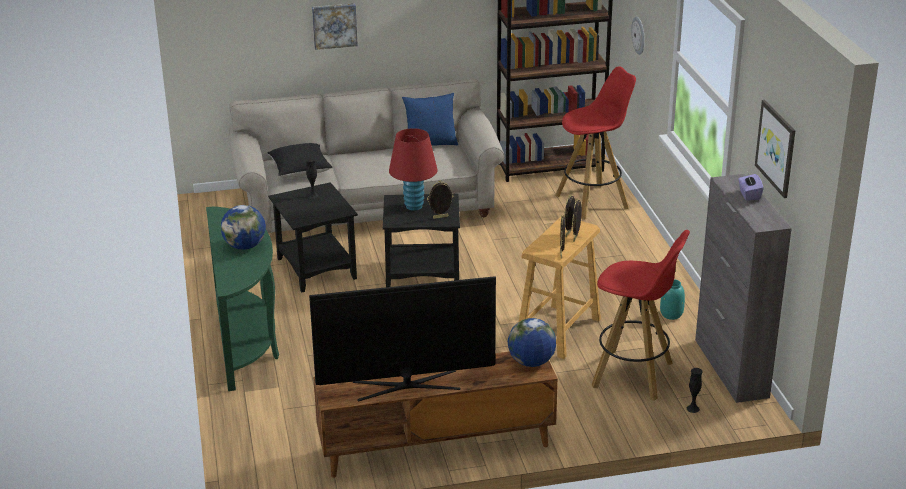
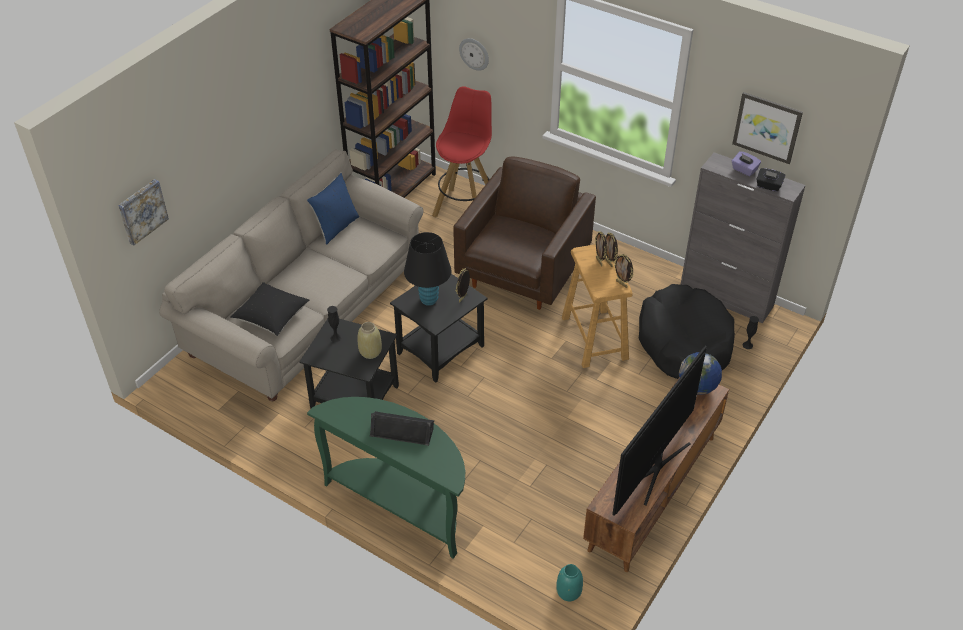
camera: 45 degrees left, 15 degrees up
(245, 246) = (402, 430): globe -> black speaker
(321, 214) = (370, 352): none -> beige vase
(334, 25) = (220, 162): picture -> picture (142, 211)
(413, 206) = (428, 300): red table lamp -> black table lamp
(569, 263) = (523, 273): none -> brown armchair
(634, 375) = (684, 342): red stool -> black dog bed
(671, 315) = (640, 277): turquoise vase -> turquoise vase (569, 592)
(751, 213) = (768, 186): none -> black tissue box

